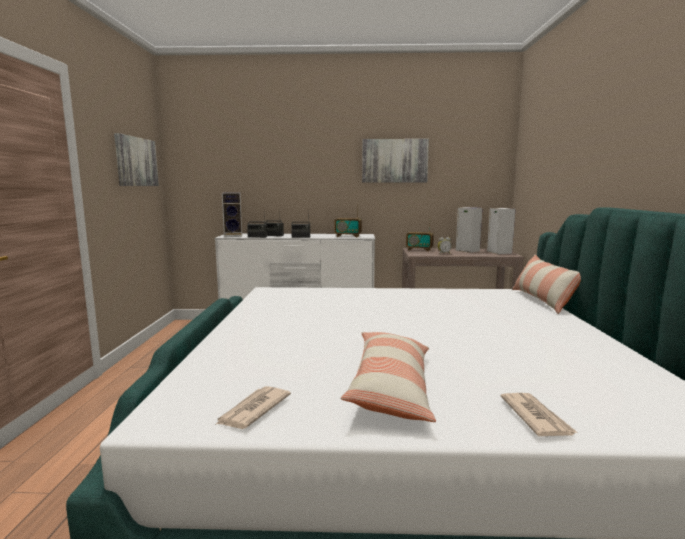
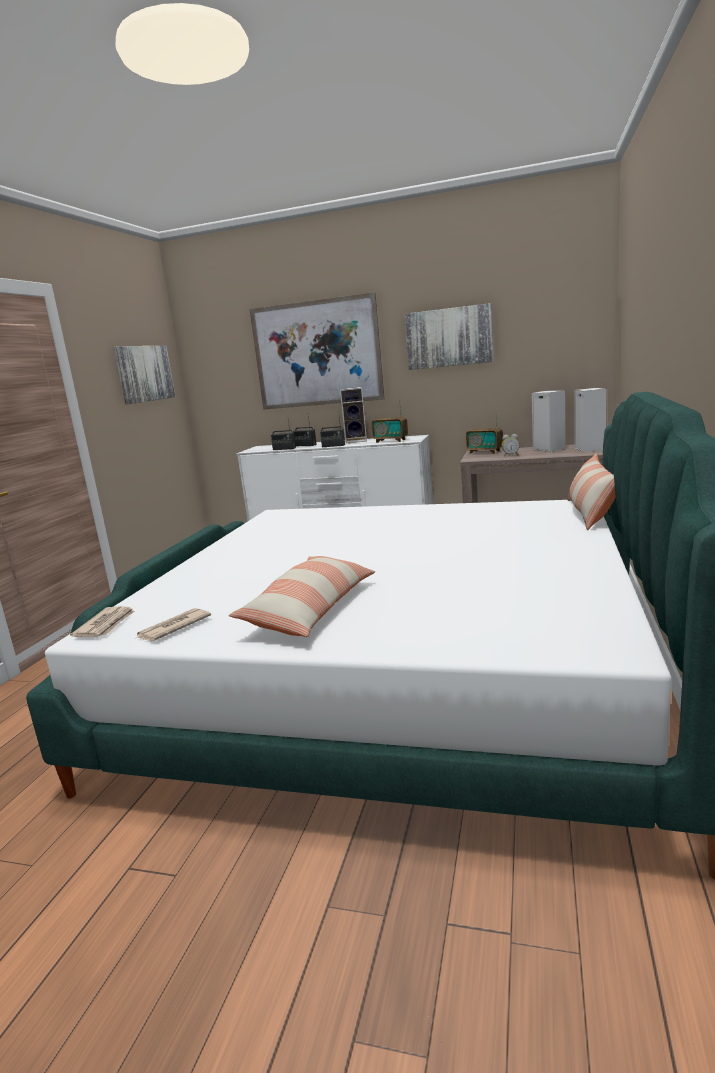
camera: 15 degrees right, 5 degrees up
(234, 235) = (260, 448): speaker -> speaker (357, 441)
(287, 162) = (317, 353): none -> picture
(536, 417) = (422, 636): newspaper -> newspaper (106, 625)

